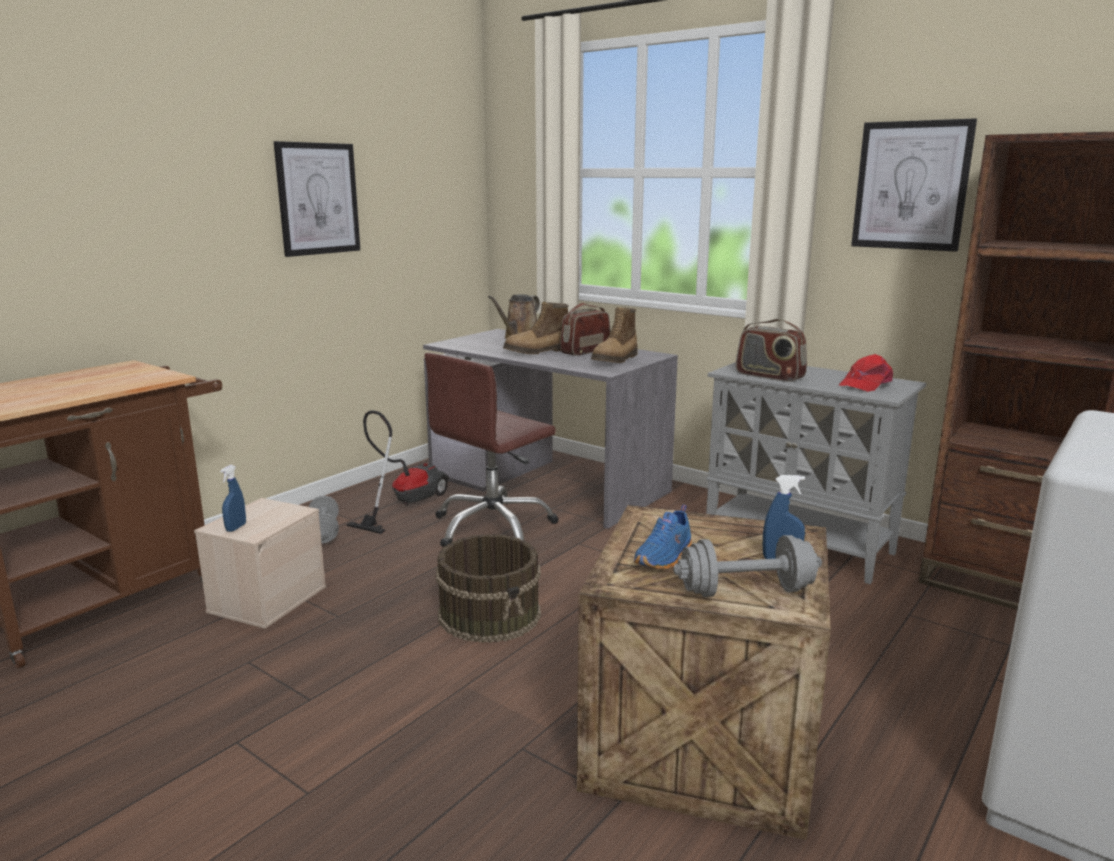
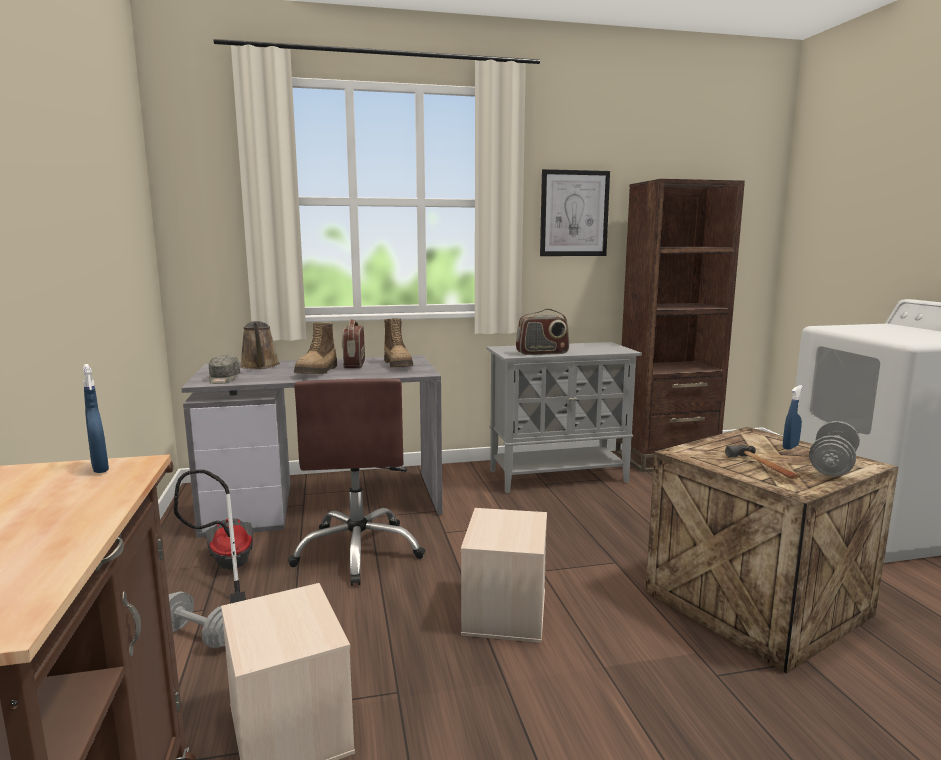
camera: 50 degrees left, 5 degrees down
(236, 528) = (283, 644): blue spray bottle -> blue spray bottle (100, 468)
(318, 199) = (70, 213): picture -> none
(463, 344) = (223, 379): none -> grey cap
(490, 614) = (504, 610): brown bucket -> beige storage box
(665, 557) = (763, 467): blue shoe -> hammer
(865, 384) = (596, 347): red cap -> none

